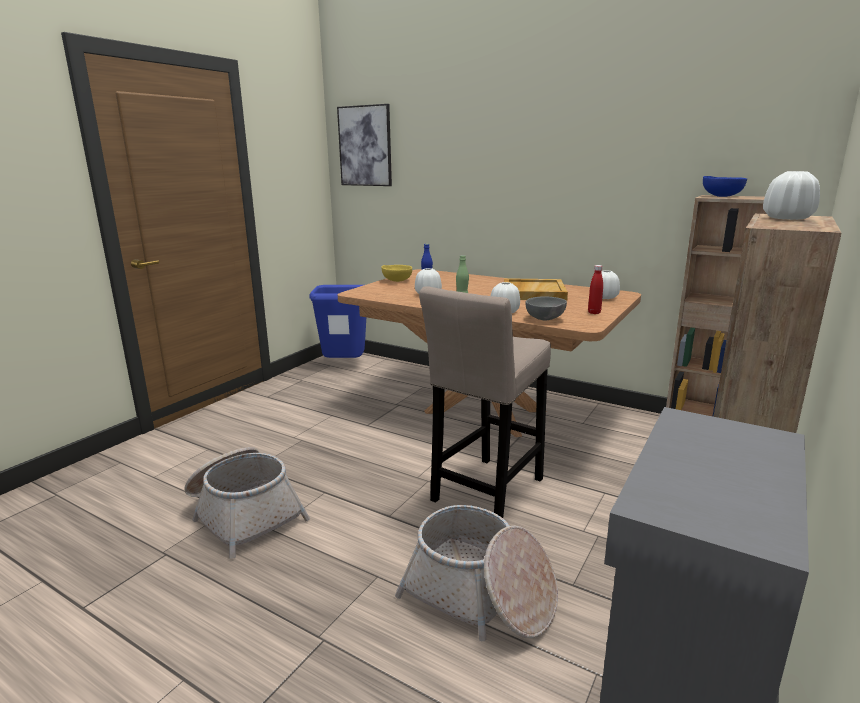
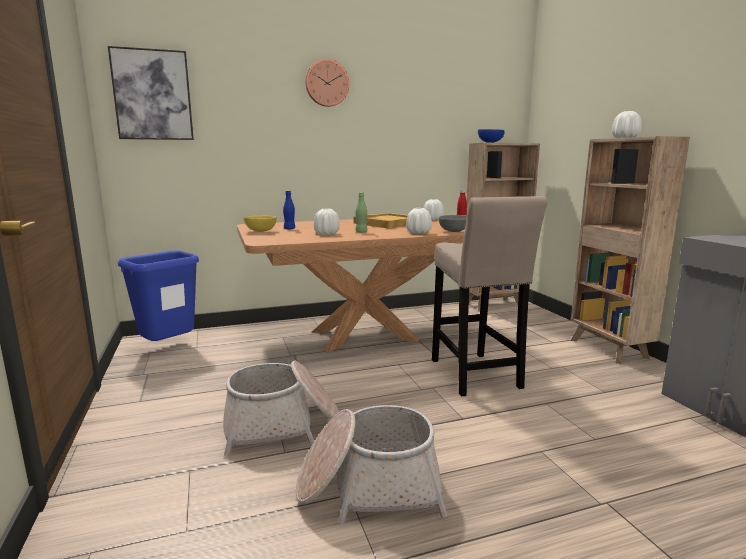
camera: 50 degrees left, 5 degrees down
(480, 595) = (594, 422): basket -> basket (282, 425)
(512, 122) = (326, 83): none -> wall clock

